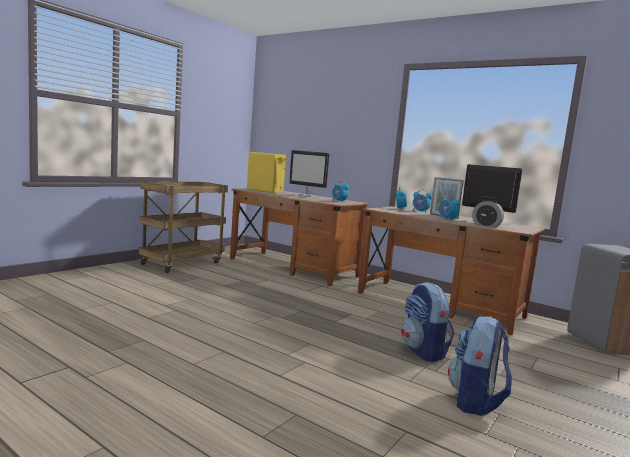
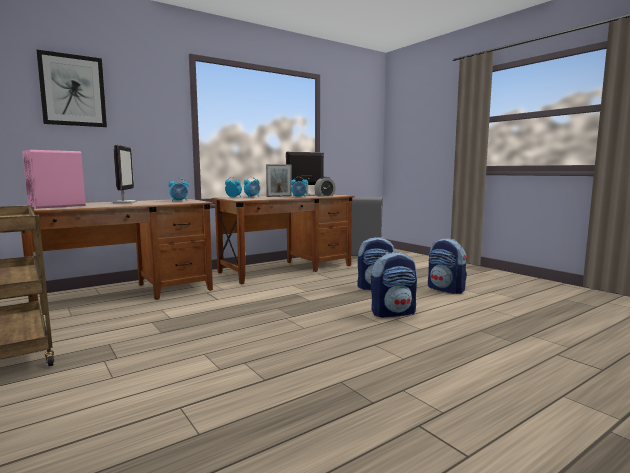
camera: 70 degrees left, 0 degrees up
(265, 191) = (57, 206): yellow speaker -> pink speaker
(307, 196) = (124, 202): monitor -> monitor turned 60 degrees counterclockwise
(316, 109) = (73, 90): none -> picture
(326, 361) = (393, 313): none -> backpack

